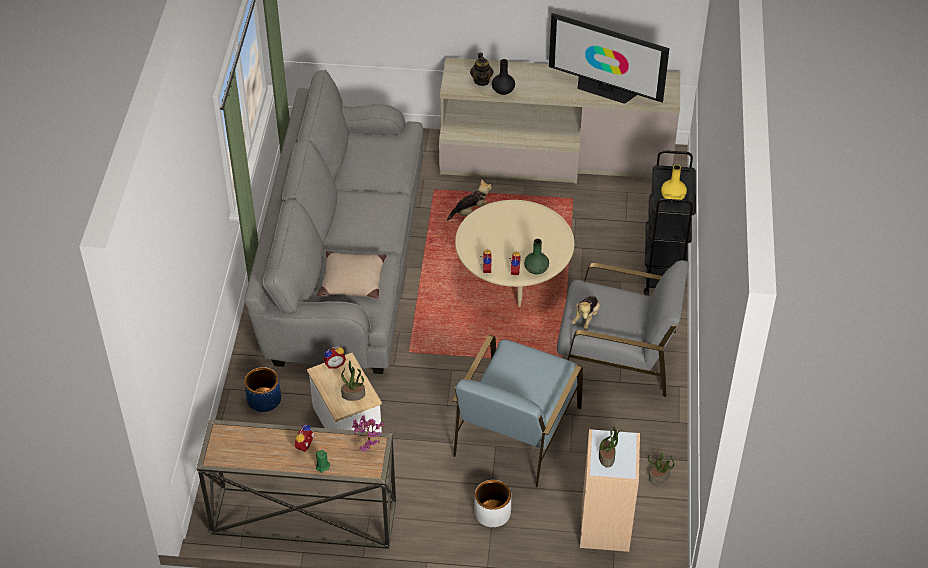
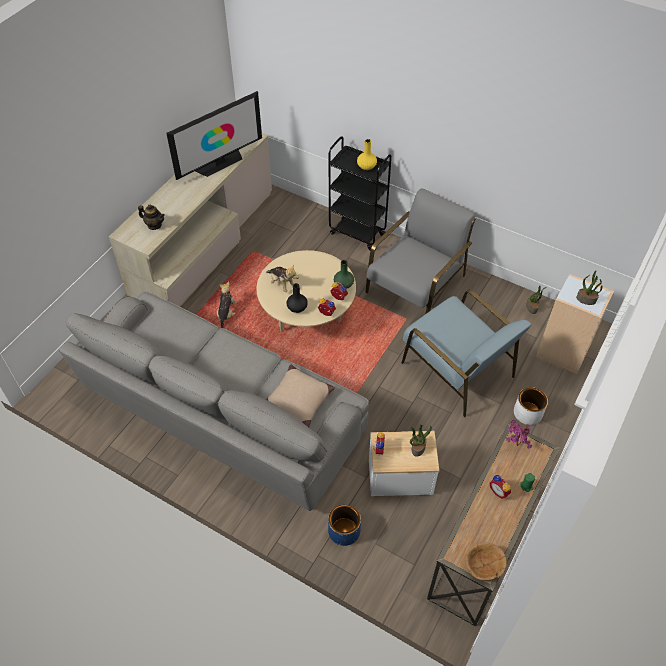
camera: 65 degrees left, 5 degrees up
(218, 455) = (483, 566): none -> brown bowl
(503, 90) = (175, 217): black vase -> black vase (297, 308)
(586, 317) = (413, 273): plush toy -> plush toy (282, 284)

